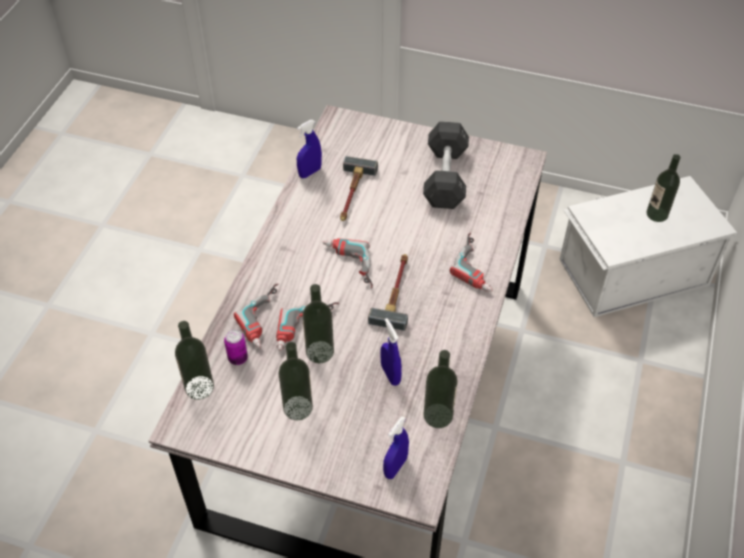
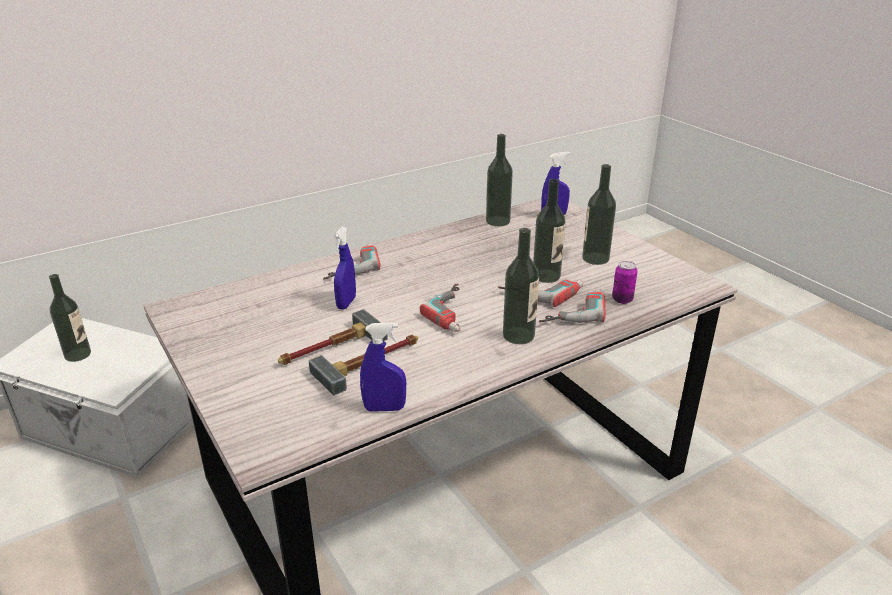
camera: 140 degrees left, 20 degrees down
(199, 387) = (672, 297): bottle -> bottle (518, 335)
(390, 374) = (505, 246): blue spray bottle -> blue spray bottle (346, 303)
(396, 292) = (438, 280): hammer -> hammer (329, 348)
(445, 177) = (263, 331): grey dumbbell -> none

